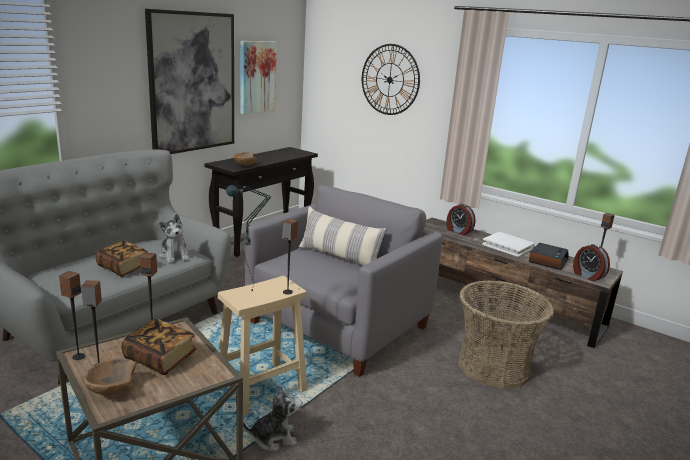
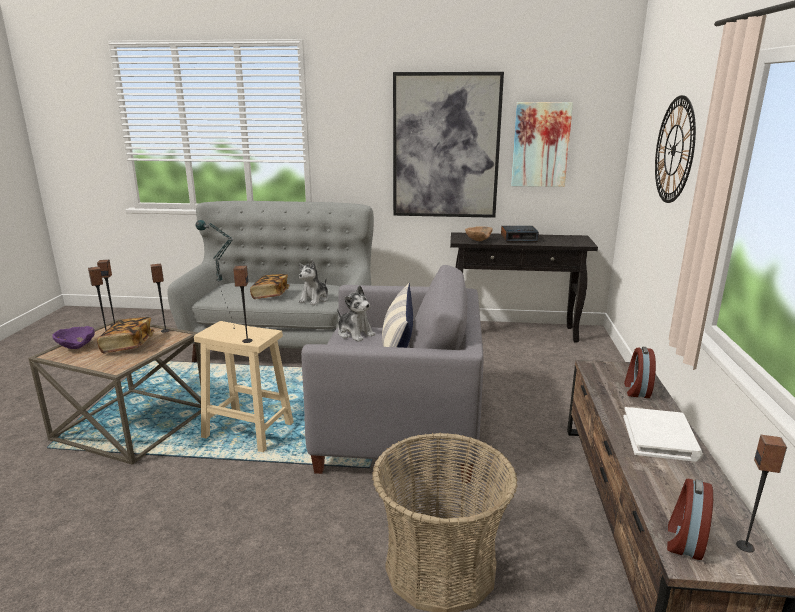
camera: 60 degrees right, 0 degrees up
(110, 390) = (77, 347): brown bowl -> purple bowl
(274, 438) = (181, 463): plush toy -> plush toy (355, 333)
(547, 260) = (673, 485): alarm clock -> alarm clock (519, 238)

